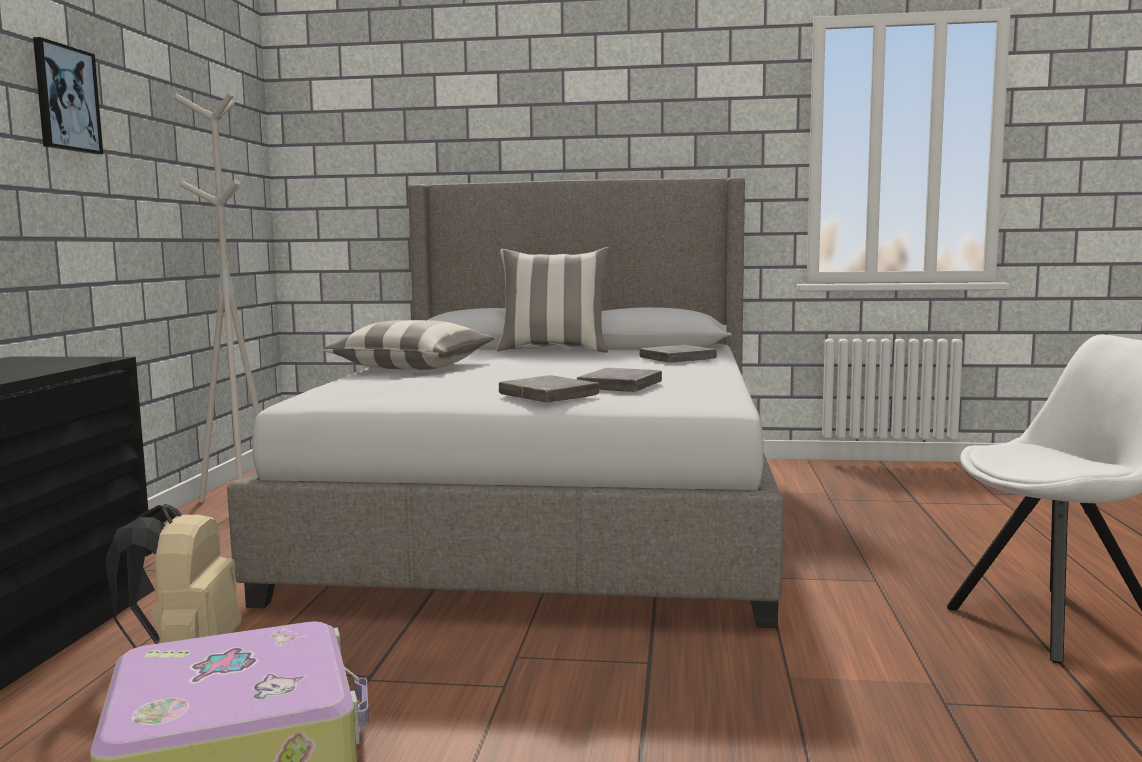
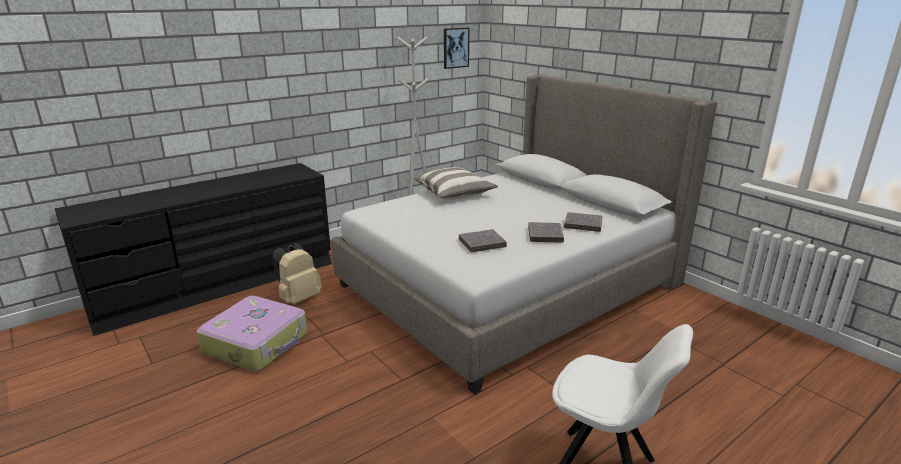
camera: 45 degrees right, 15 degrees up
(66, 98) = (336, 51): picture -> picture (455, 48)
(548, 396) = (433, 242): grey book -> grey book (545, 235)
(554, 350) = (553, 194): pillow -> none

